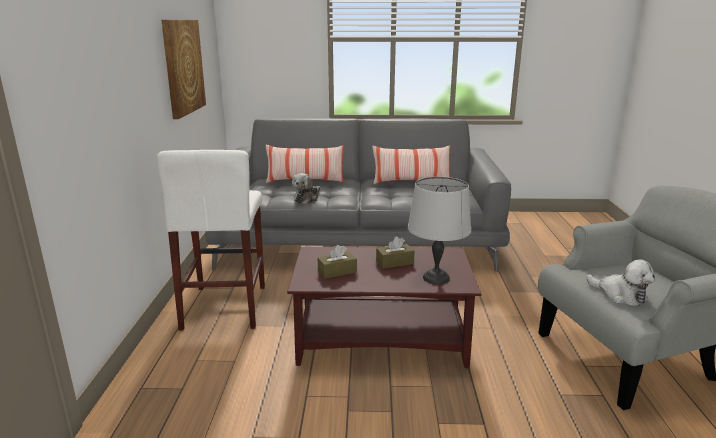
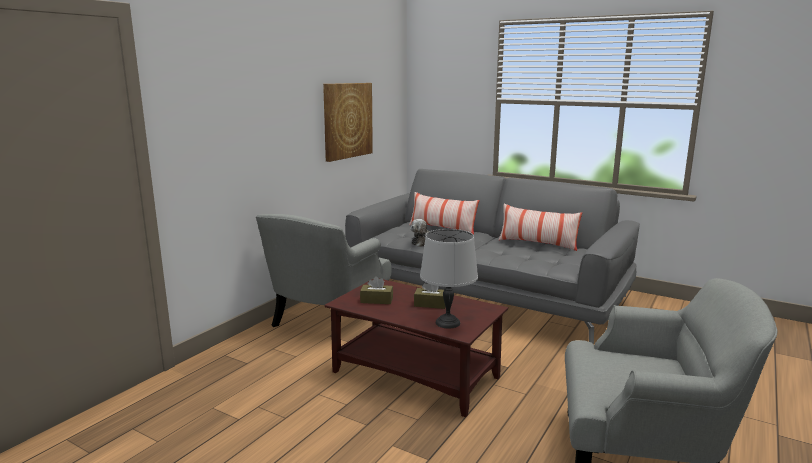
camera: 30 degrees right, 5 degrees down
(225, 306) = (326, 319): white stool -> grey armchair
(620, 295) = (604, 379): plush toy -> none

